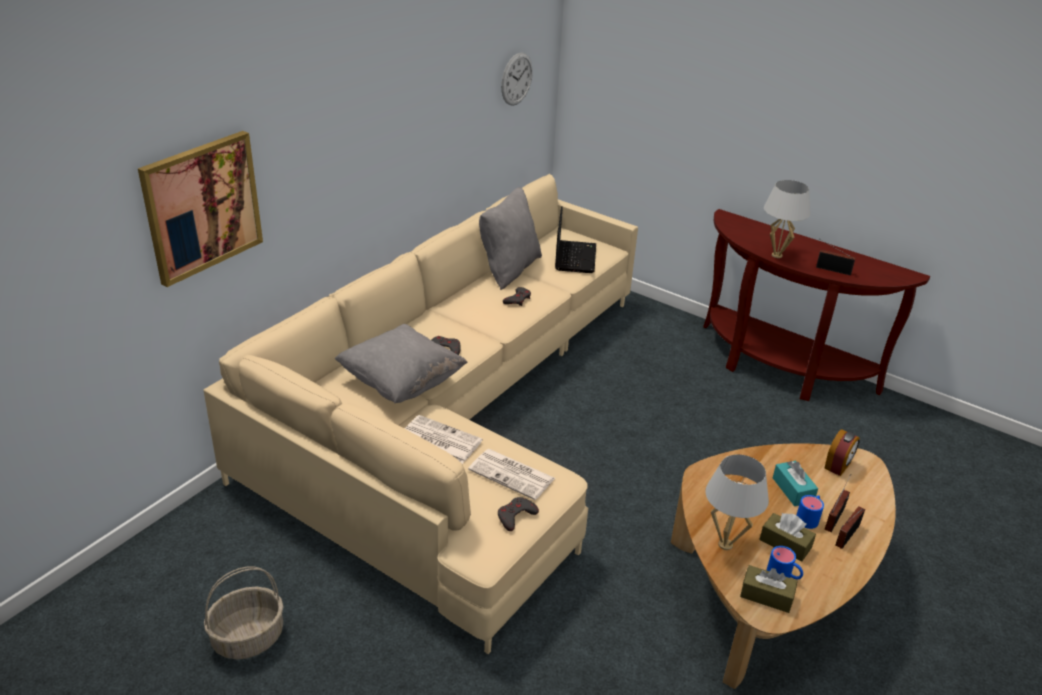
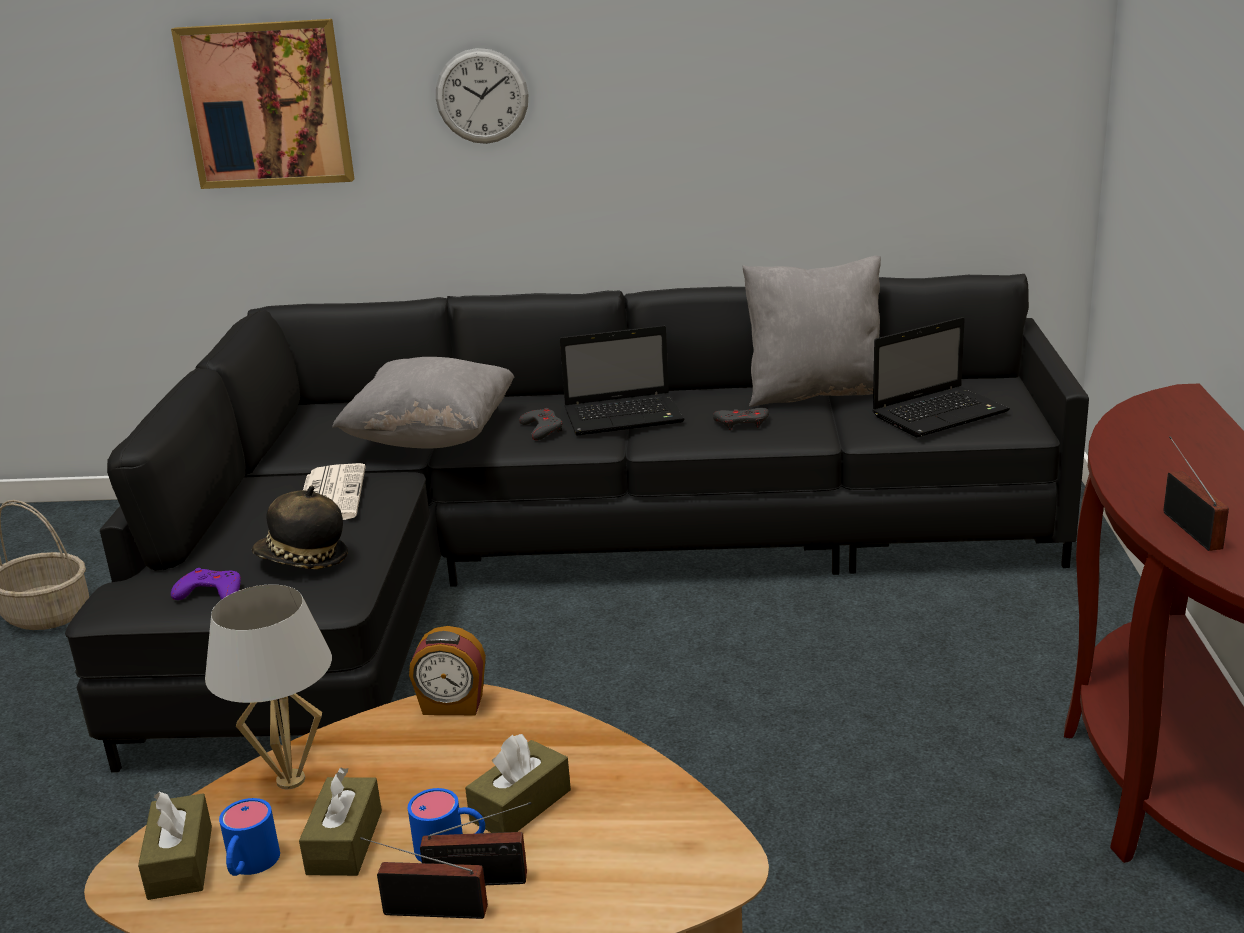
camera: 60 degrees right, 10 degrees down
(455, 420) = (560, 565): beige sofa -> black sofa
(464, 322) = (626, 416): none -> laptop
(513, 474) = (302, 561): newspaper -> hat
(515, 516) = (210, 592): grey game controller -> purple game controller
(516, 79) = (959, 74): wall clock -> wall clock (482, 96)
(776, 255) = (1126, 469): white table lamp -> none
(793, 490) = (520, 805): turquoise tissue box -> brown tissue box
(838, 466) = (663, 838): alarm clock -> alarm clock (452, 706)

